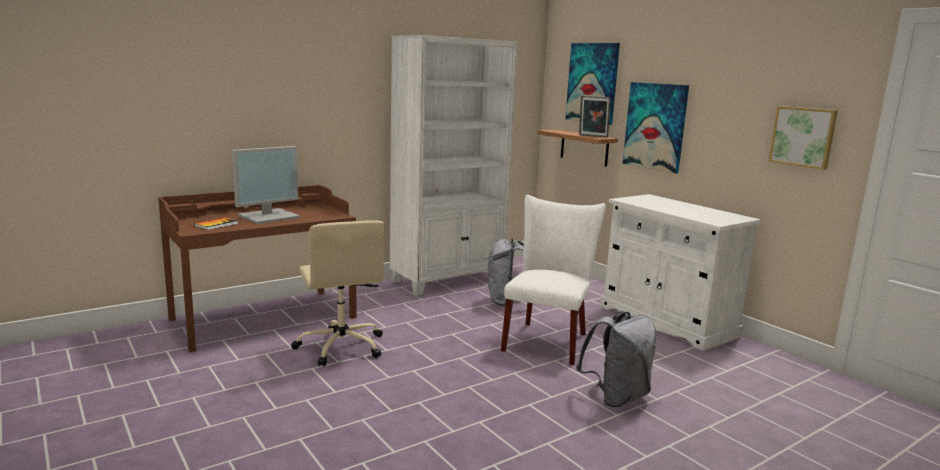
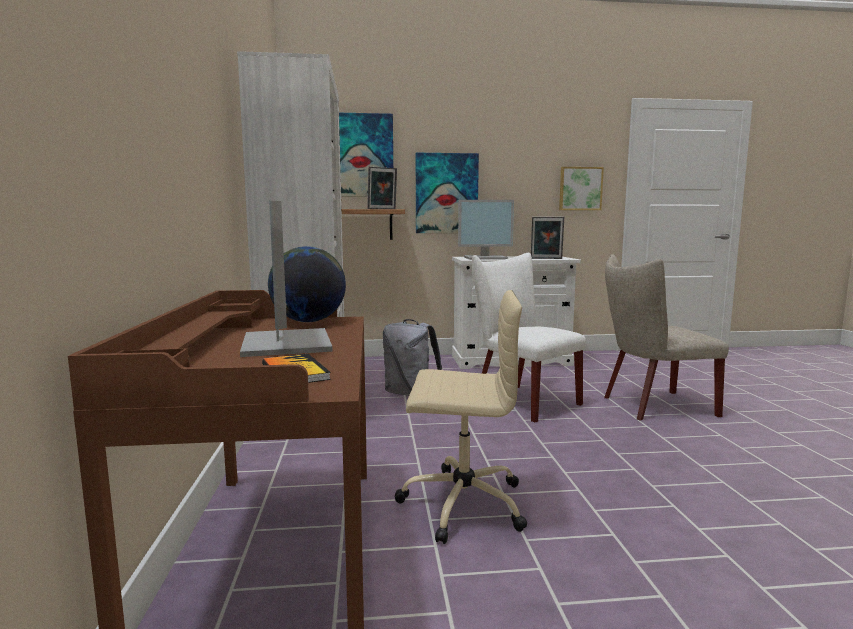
camera: 60 degrees left, 5 degrees down
(327, 212) = (308, 321): none -> globe
(616, 397) = (652, 406): grey backpack -> beige chair
(652, 202) = (486, 258): none -> monitor
(695, 217) = (546, 258): none -> picture frame

